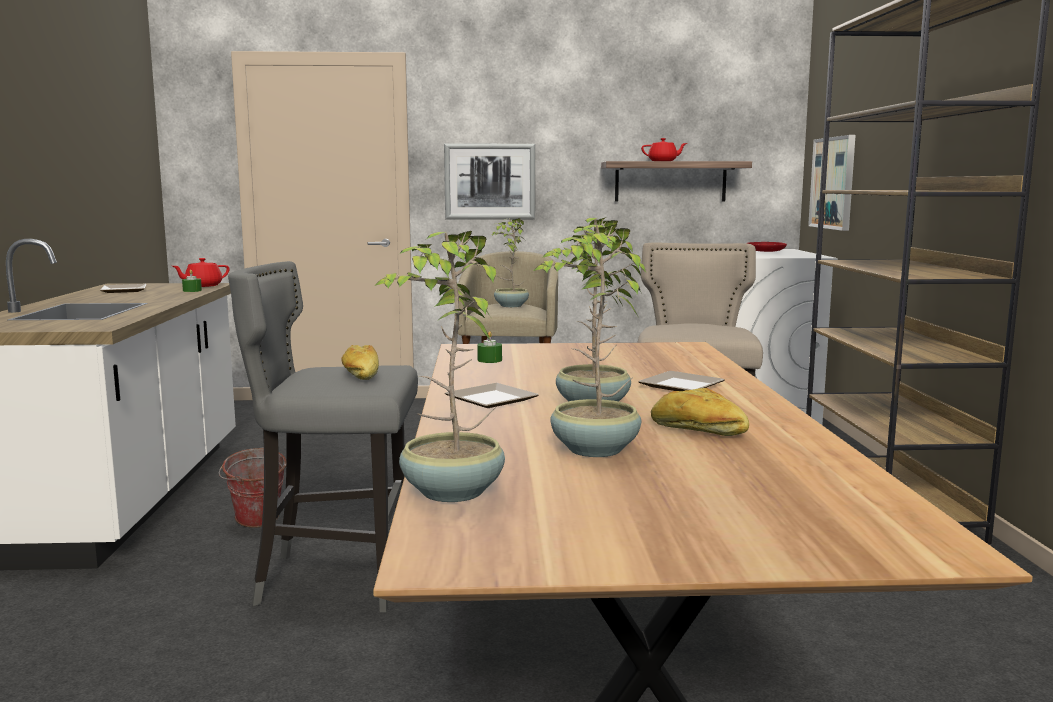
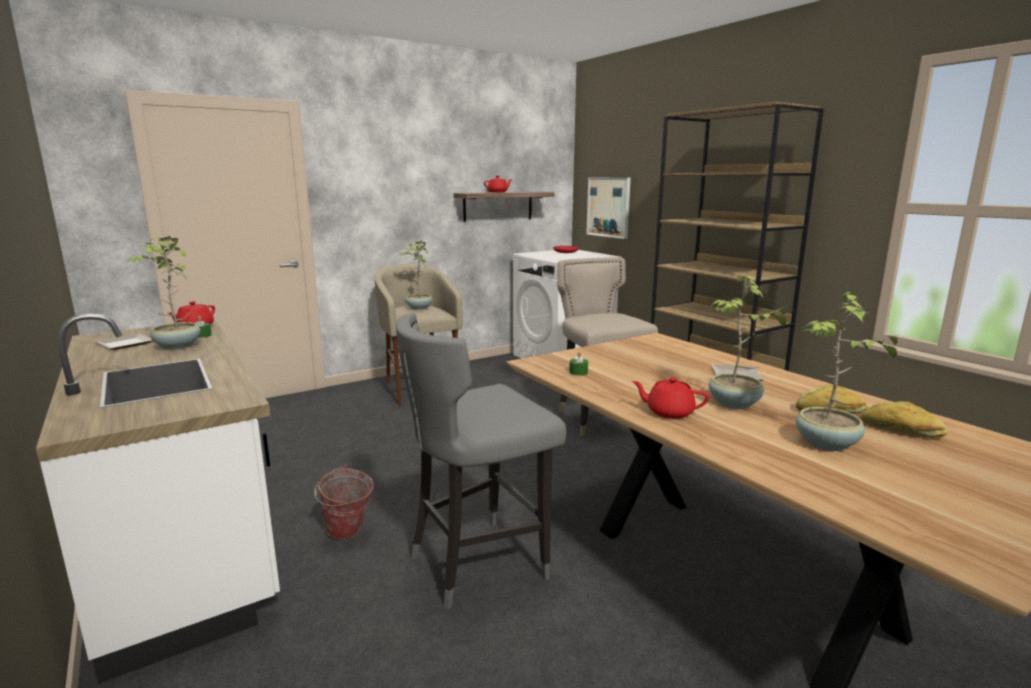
camera: 30 degrees left, 5 degrees up
(360, 375) = (501, 402): bread -> bread (901, 431)
(450, 493) = (855, 507): potted plant -> potted plant (177, 347)
(488, 400) = (669, 412): plate -> red teapot
(489, 181) = (374, 210): picture -> none

